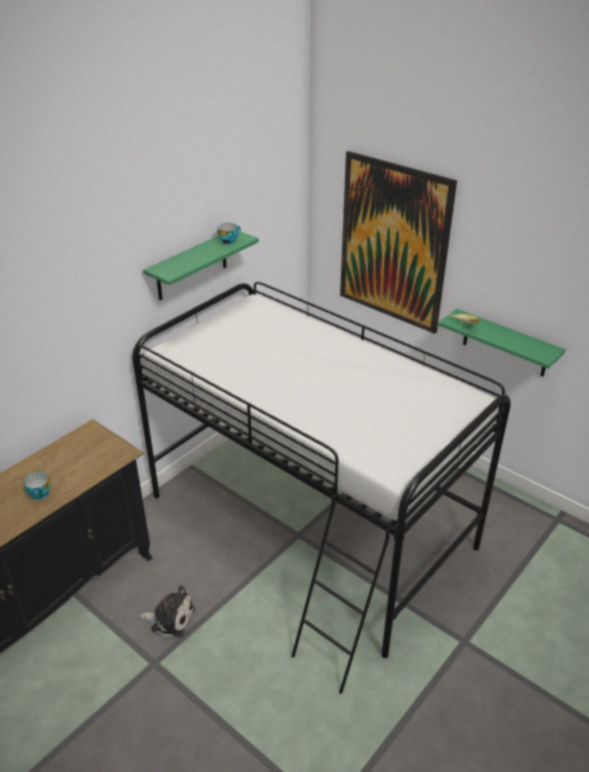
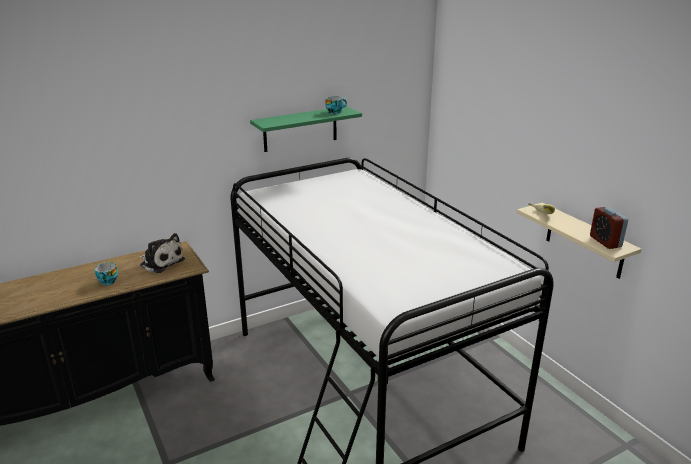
camera: 20 degrees right, 10 degrees down
(170, 618) = (201, 431): plush toy -> plush toy (161, 262)
(393, 243) = (492, 137): picture -> none
(505, 343) = (584, 241): green shelf -> beige shelf
(533, 347) = (605, 241): none -> alarm clock

